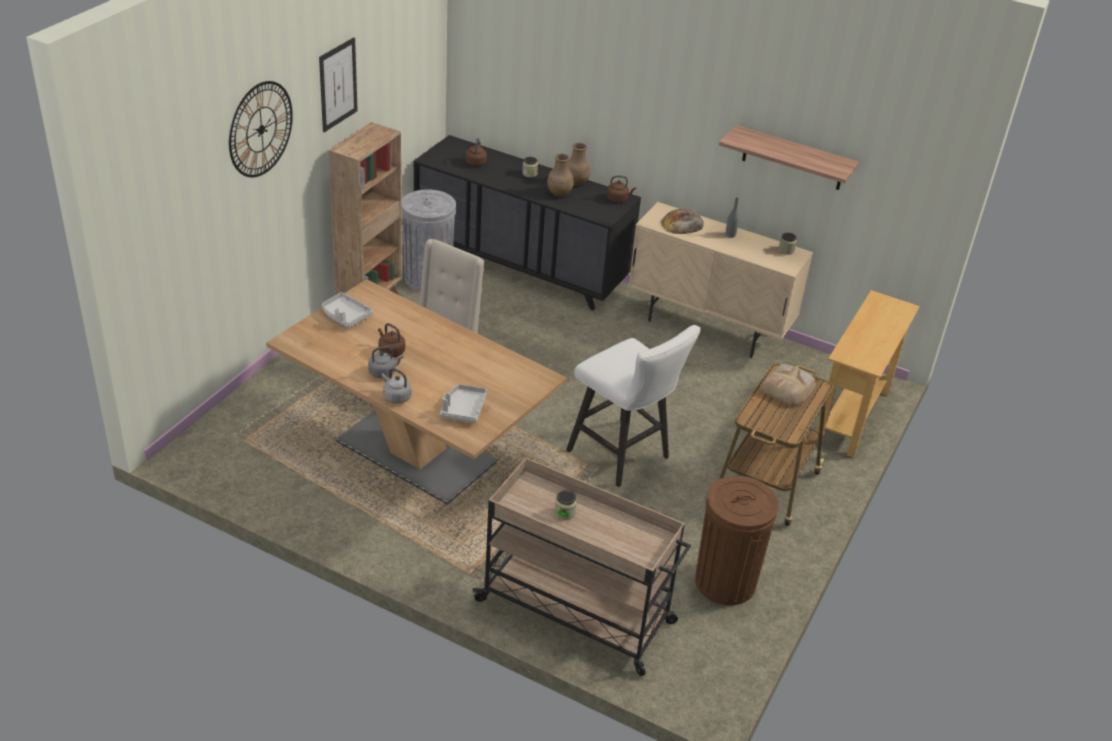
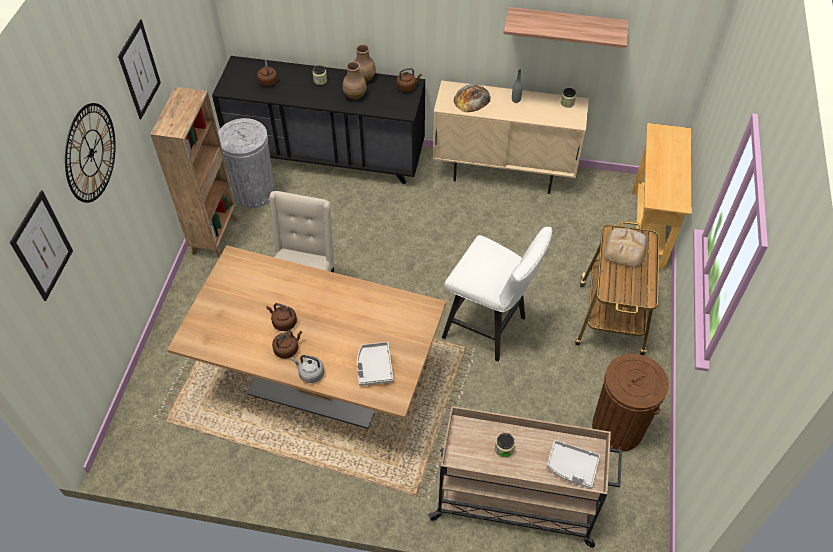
camera: 15 degrees left, 15 degrees up
(183, 183) = (42, 246): none -> picture
(345, 316) = (226, 295): grey tray -> grey tray (572, 467)
(383, 372) = (287, 349): grey kettle -> brown kettle

